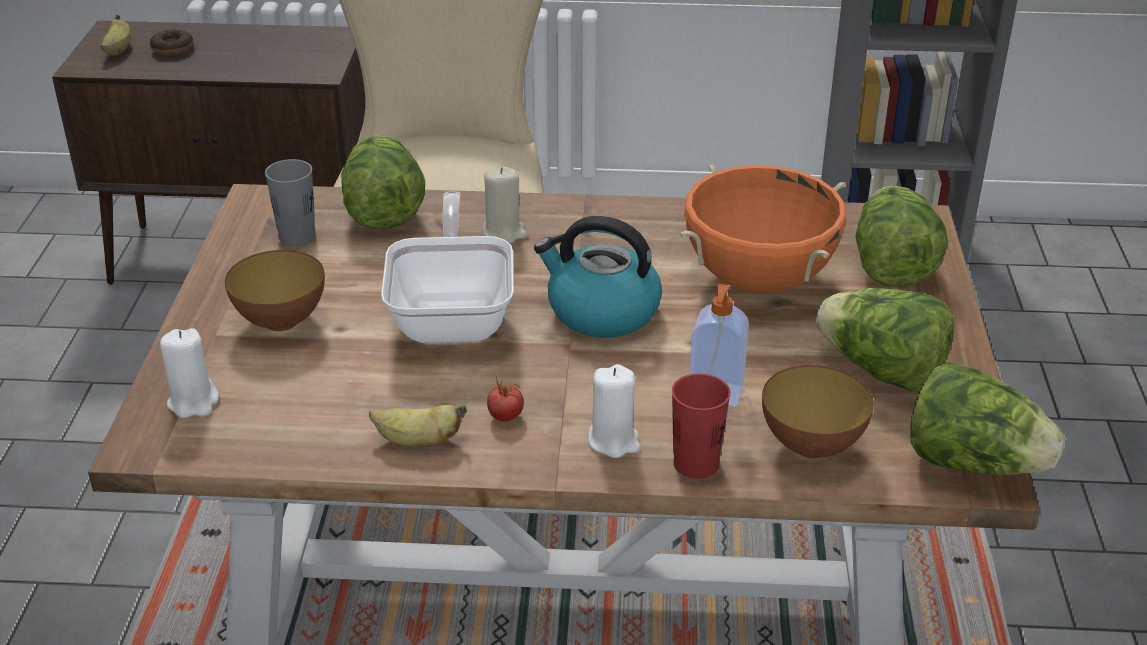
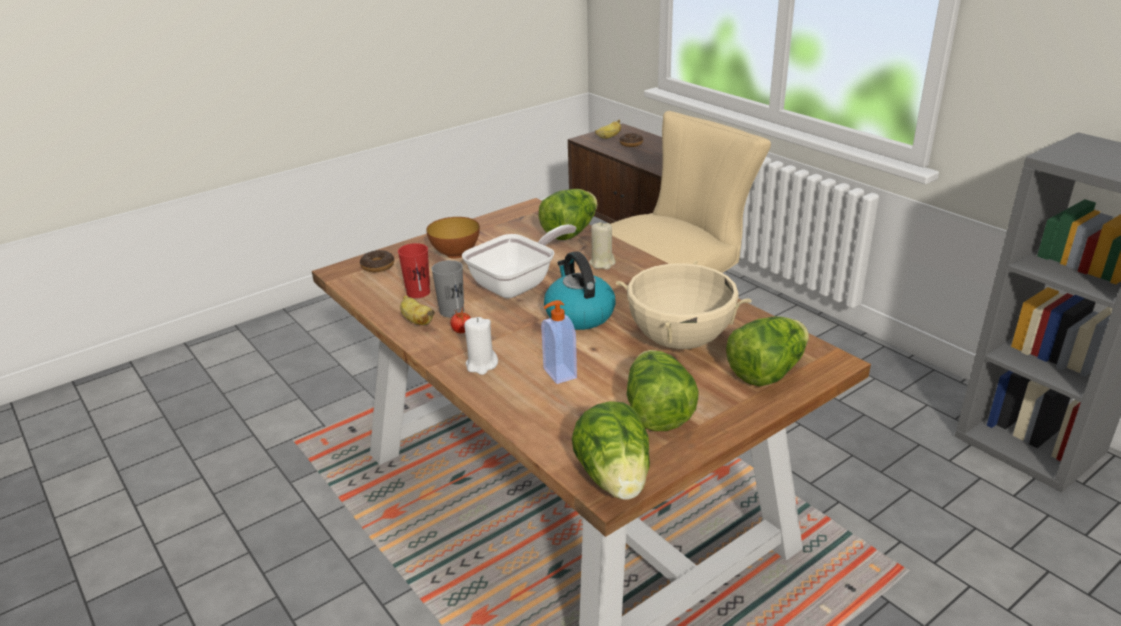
camera: 50 degrees right, 5 degrees down
(193, 402) = (378, 266): white candle -> donut
(297, 235) = (520, 226): grey cup -> grey cup (452, 311)
(696, 464) = (494, 394): red cup -> red cup (418, 292)
(758, 279) = (680, 340): orange cooking pot -> beige cooking pot
(811, 446) = (555, 420): bowl -> none

